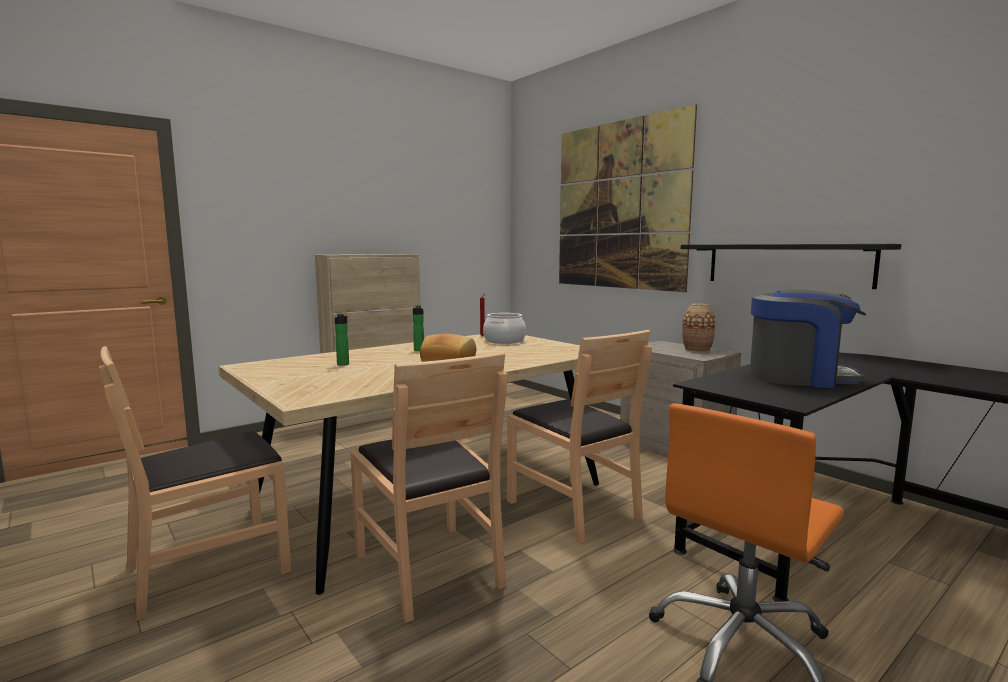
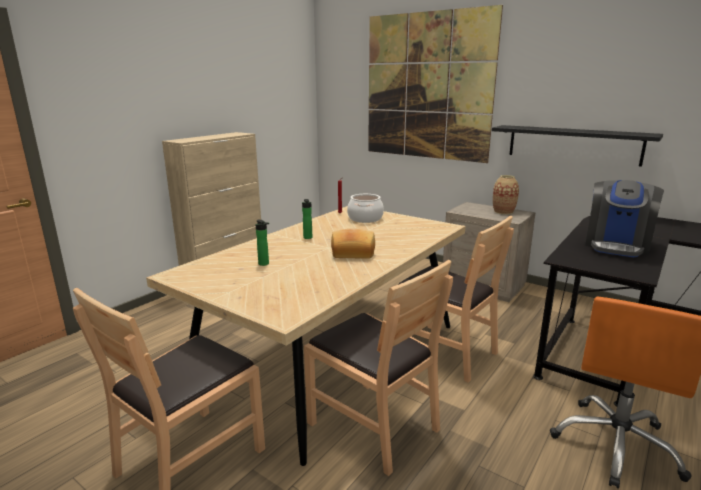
camera: 15 degrees left, 10 degrees up
(799, 377) = (617, 245): coffee machine -> coffee machine turned 120 degrees clockwise

